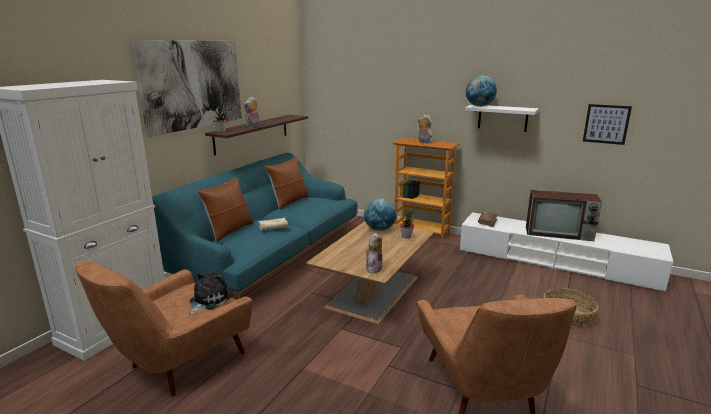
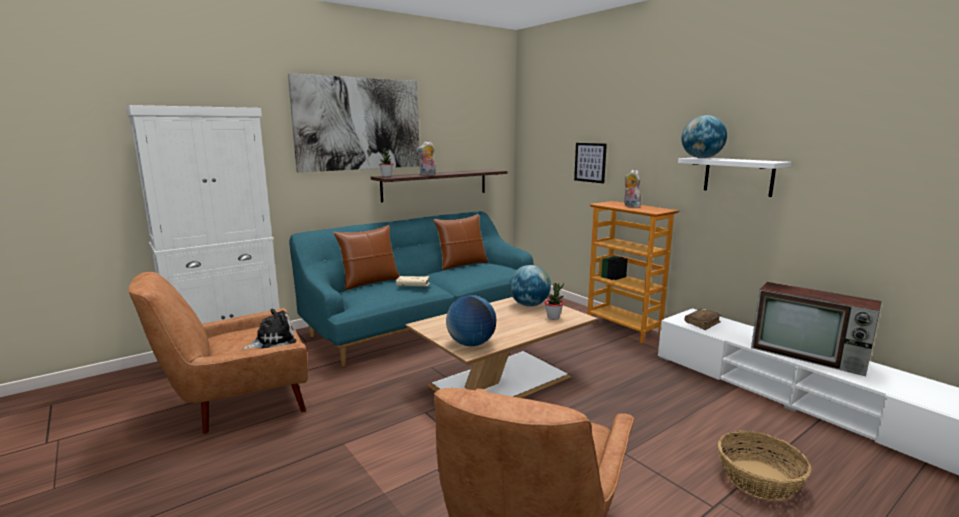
camera: 25 degrees right, 5 degrees down
(373, 268) = (471, 344): plush toy -> globe
(606, 124) = (904, 186): picture -> picture (590, 162)

